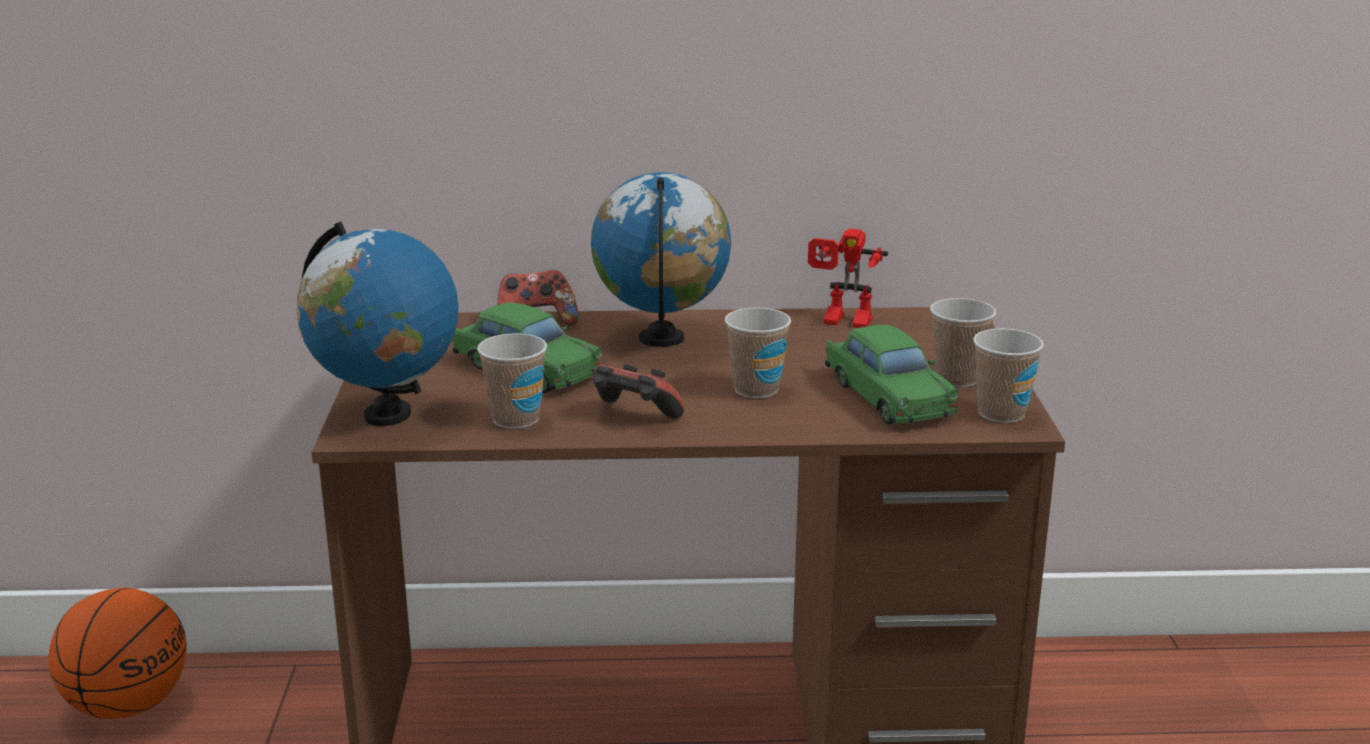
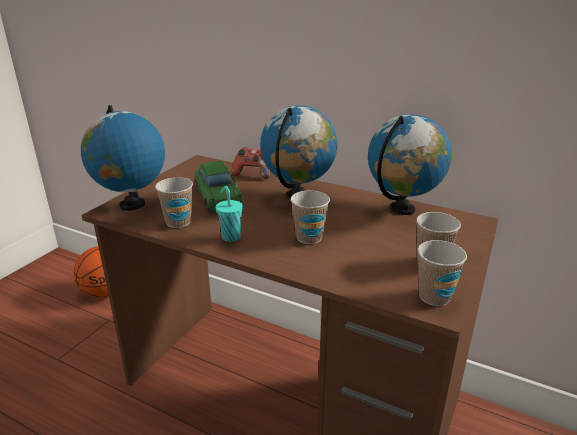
camera: 30 degrees right, 5 degrees up
(634, 417) = (230, 237): game controller -> turquoise cup
(843, 323) = (402, 209): toy robot -> globe
(887, 396) = (376, 263): green toy car -> none

